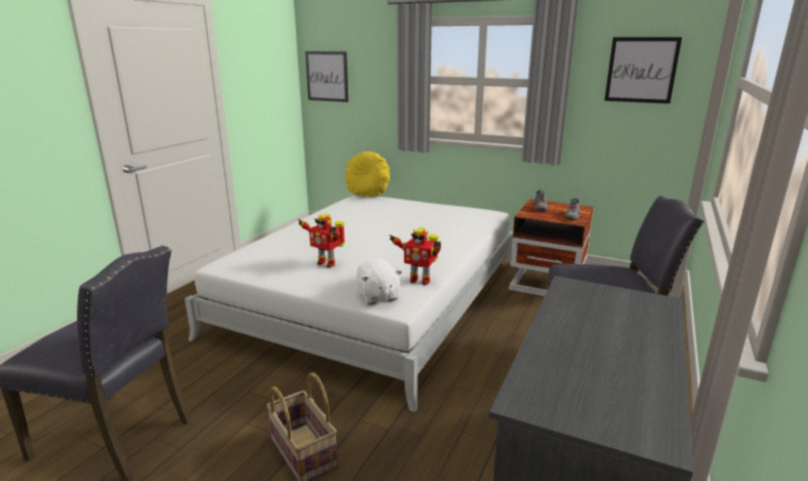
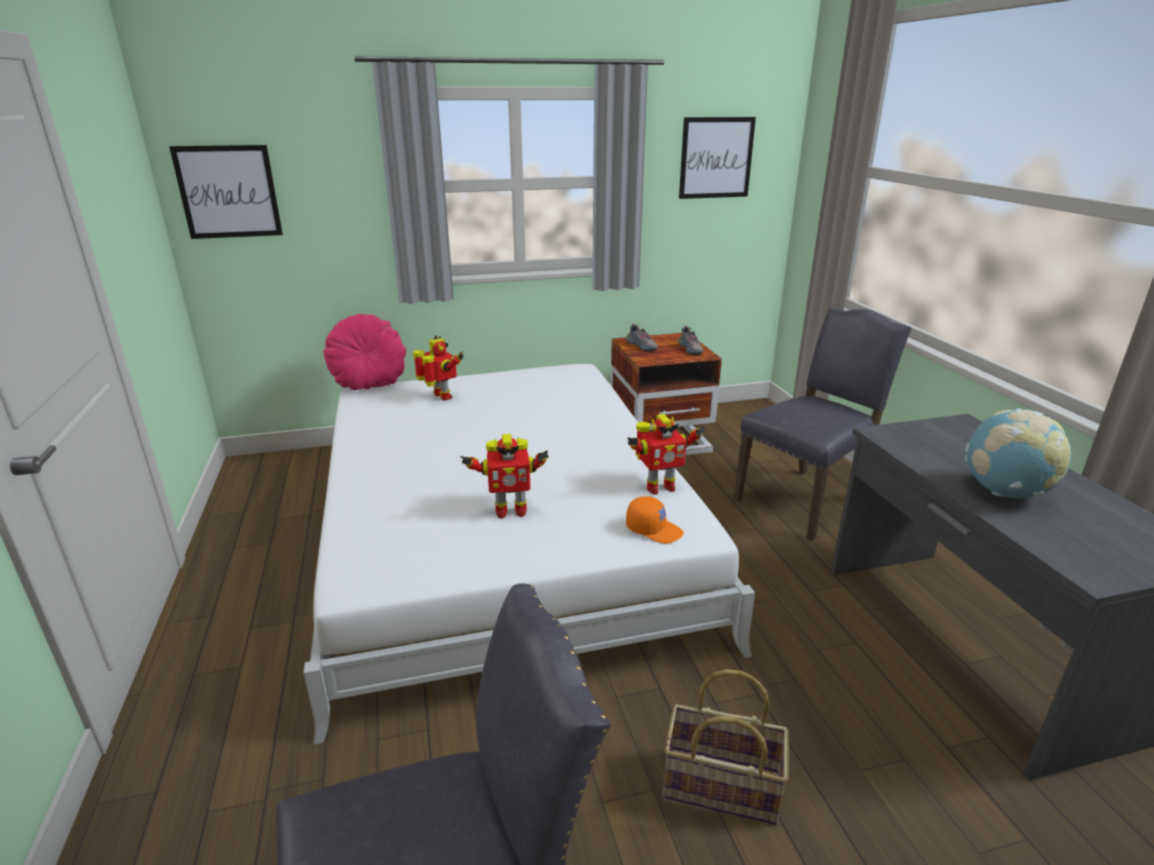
camera: 40 degrees left, 5 degrees up
(368, 195) = (370, 385): yellow pillow -> pink pillow
(377, 296) = (654, 529): white plush toy -> orange cap
(390, 208) = (441, 397): none -> toy robot
(578, 343) = (1005, 492): none -> globe

